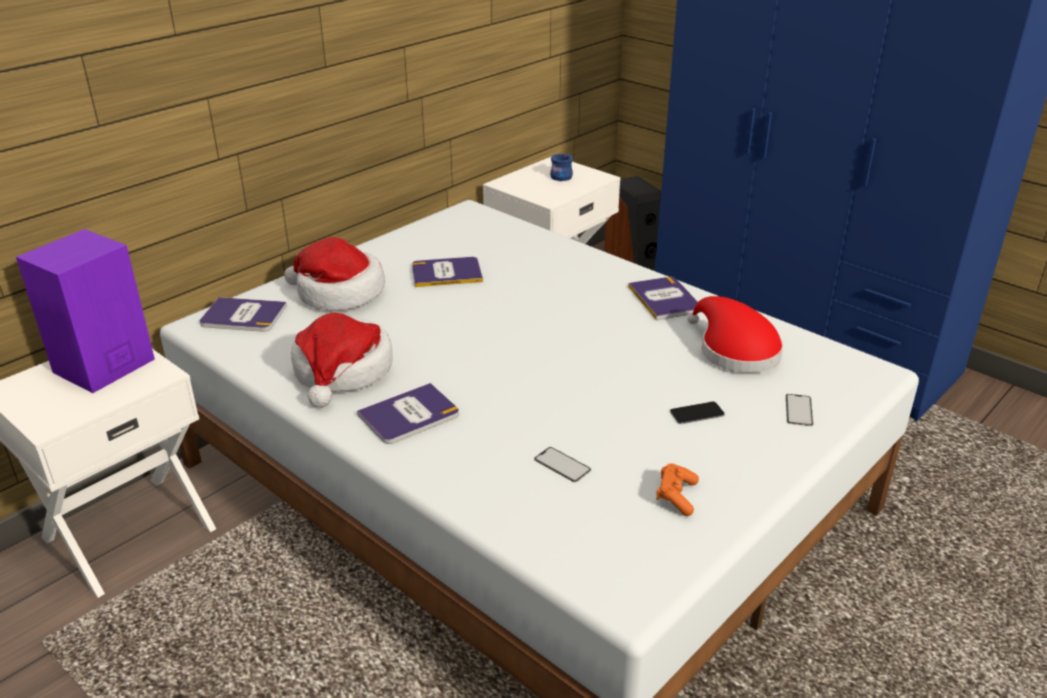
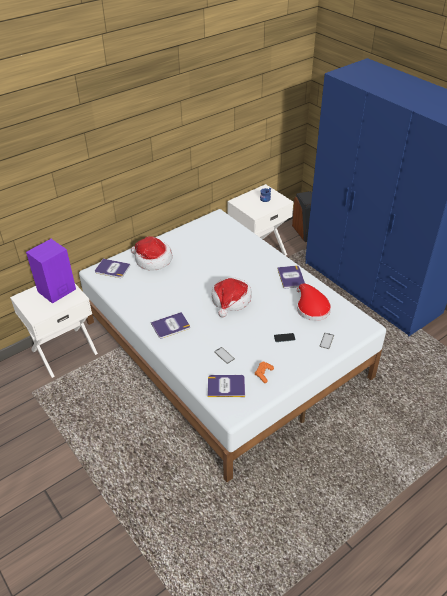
camera: 10 degrees right, 10 degrees up
(343, 371) = (148, 302): hat -> hat (231, 300)
(446, 273) = (200, 253): book -> book (226, 386)

